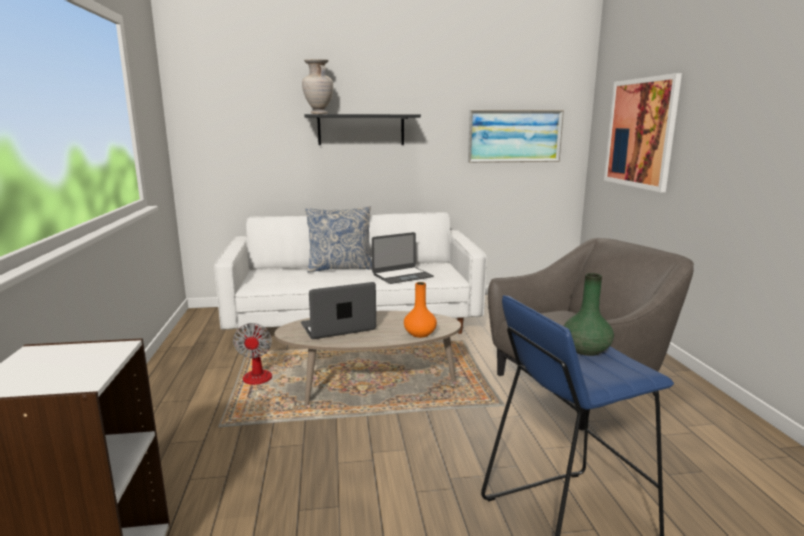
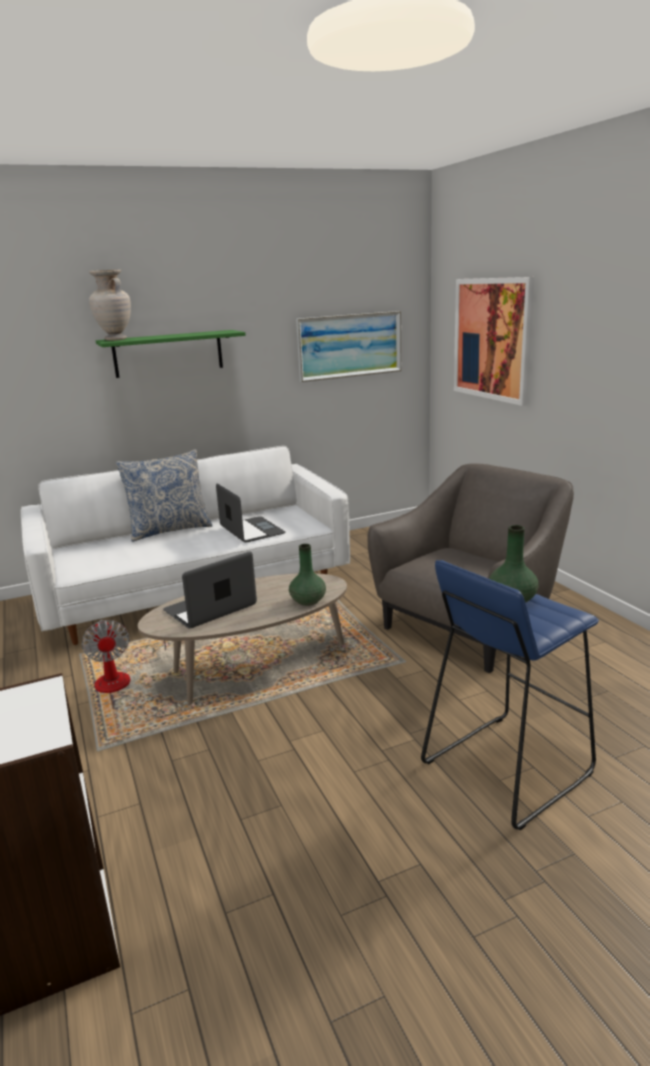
camera: 15 degrees left, 5 degrees up
(361, 130) = (168, 353): black shelf -> green shelf
(402, 275) = (251, 530): laptop -> laptop turned 75 degrees counterclockwise
(419, 334) = (307, 601): orange vase -> green vase

